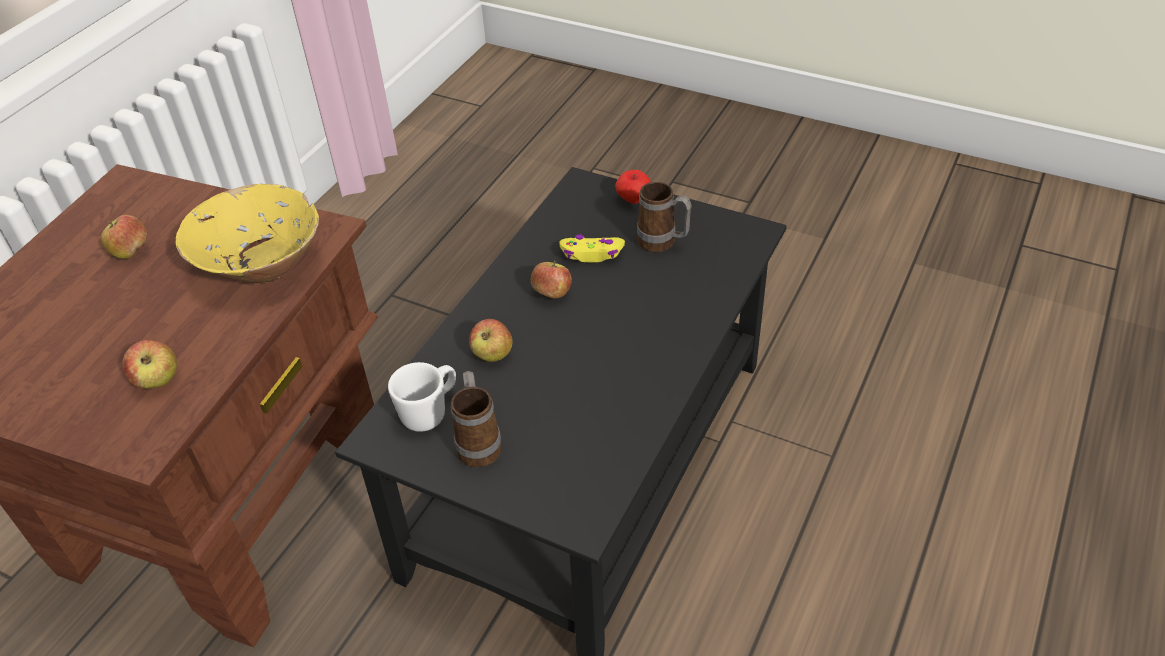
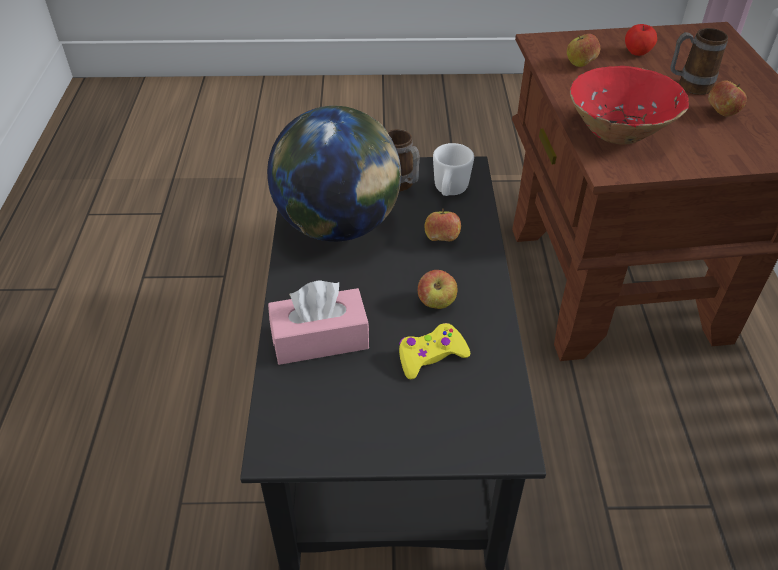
camera: 150 degrees right, 0 degrees up
(262, 266) = (618, 132): yellow bowl -> red bowl
(591, 411) = (338, 226): none -> globe
(633, 199) = (435, 445): apple -> apple (637, 52)
(663, 243) = (367, 395): mug -> mug (688, 86)
(678, 297) = (320, 339): none -> pink tissue box

